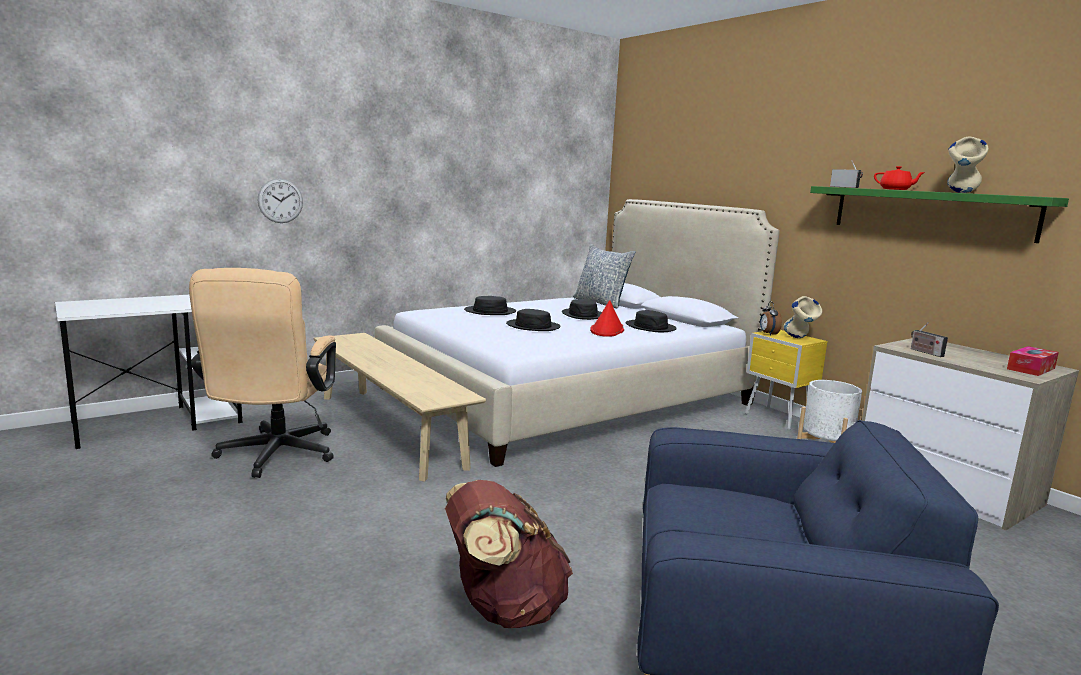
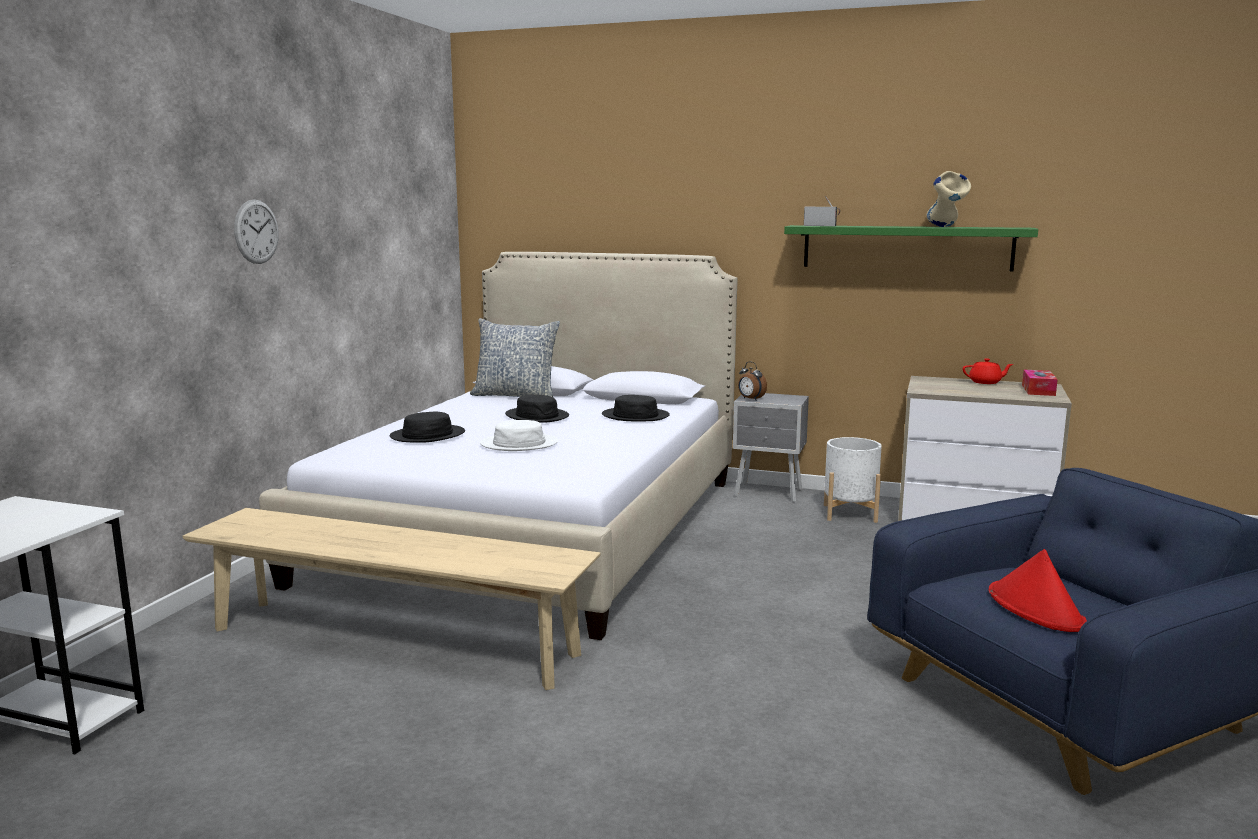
camera: 35 degrees left, 0 degrees up
(273, 457) = (296, 739): beige office chair -> none
(280, 200) = (86, 313): wall clock -> wall clock (256, 232)
(503, 609) = (861, 784): brown backpack -> none
(533, 326) = (519, 444): black hat -> white hat
(607, 330) = (605, 430): red hat -> red hat (1036, 608)
(778, 419) = (769, 493): yellow nightstand -> grey nightstand
(799, 339) = (785, 399): beige vase -> none
(895, 189) = (875, 226): red teapot -> red teapot (985, 382)
(925, 352) = (951, 391): radio -> none

